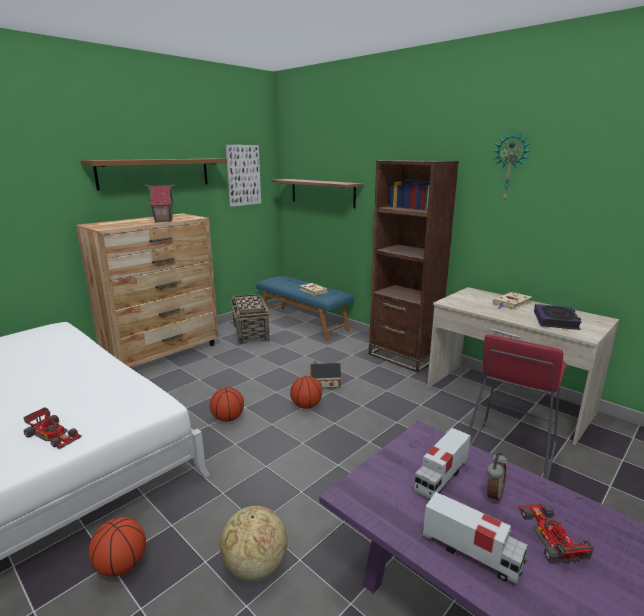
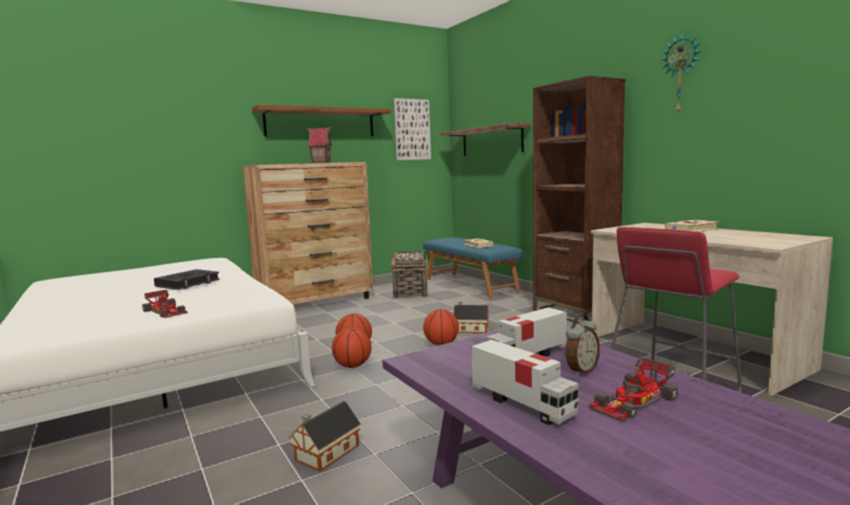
camera: 15 degrees right, 10 degrees down
(122, 565) = (201, 438): basketball -> basketball (353, 366)
(255, 567) = (325, 453): globe -> toy house
(550, 535) = (633, 400): toy car -> toy car turned 135 degrees counterclockwise
(556, 320) = (738, 238): book -> book (188, 283)

